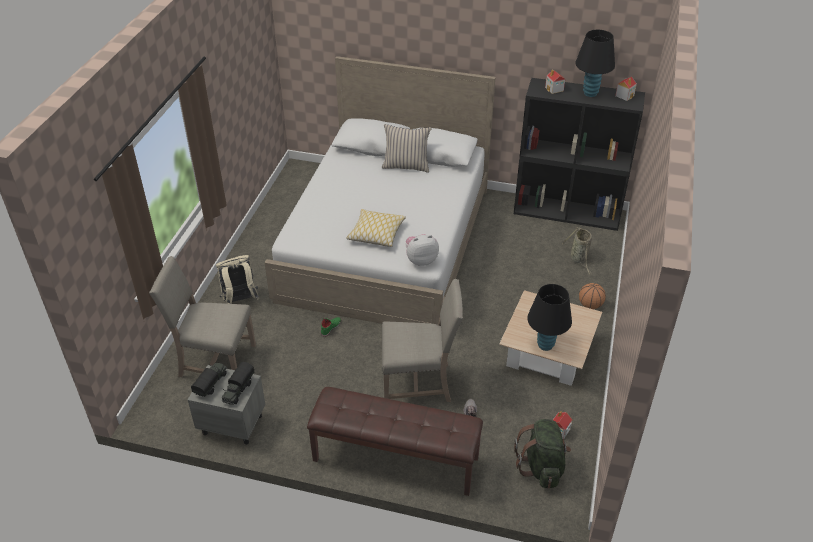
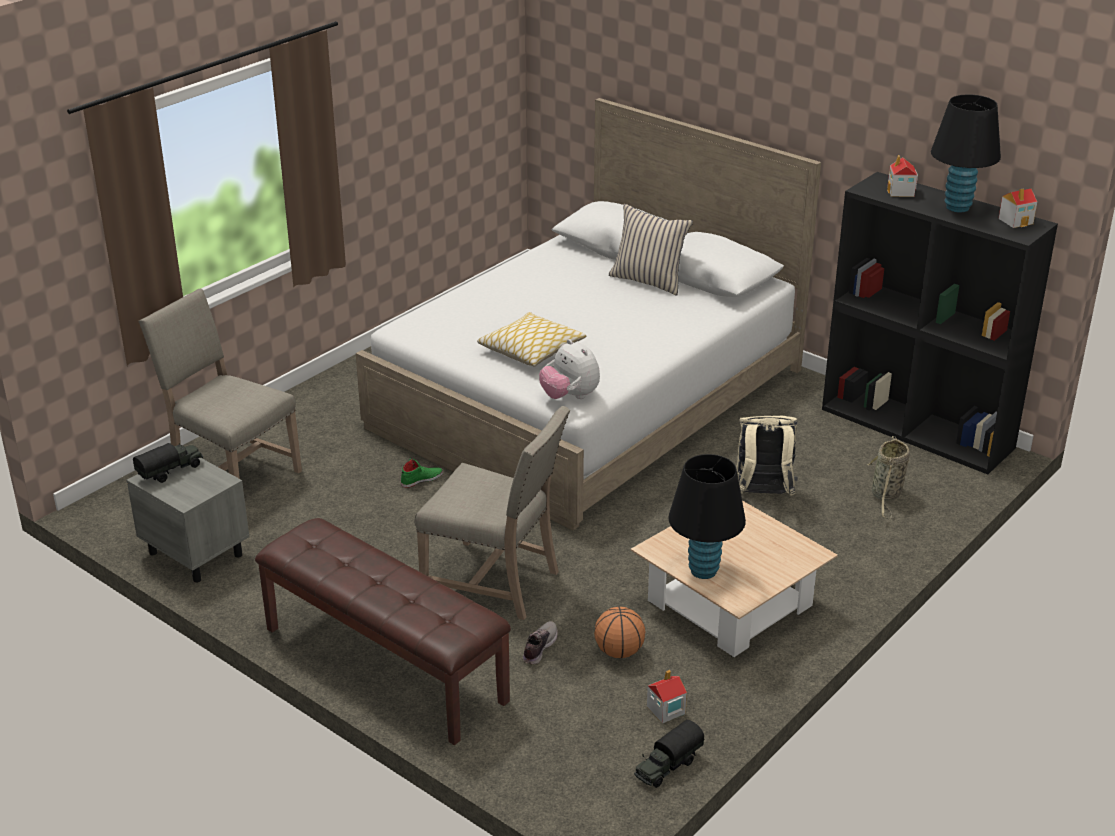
camera: 25 degrees right, 10 degrees down
(238, 390) = (198, 488): toy truck -> toy truck (667, 767)
(240, 301) = (322, 414): beige backpack -> beige backpack (762, 495)
(421, 260) = (570, 396): plush toy -> plush toy turned 135 degrees counterclockwise
(542, 467) = (598, 747): green backpack -> none
(590, 305) = (855, 561): basketball -> basketball (619, 652)

